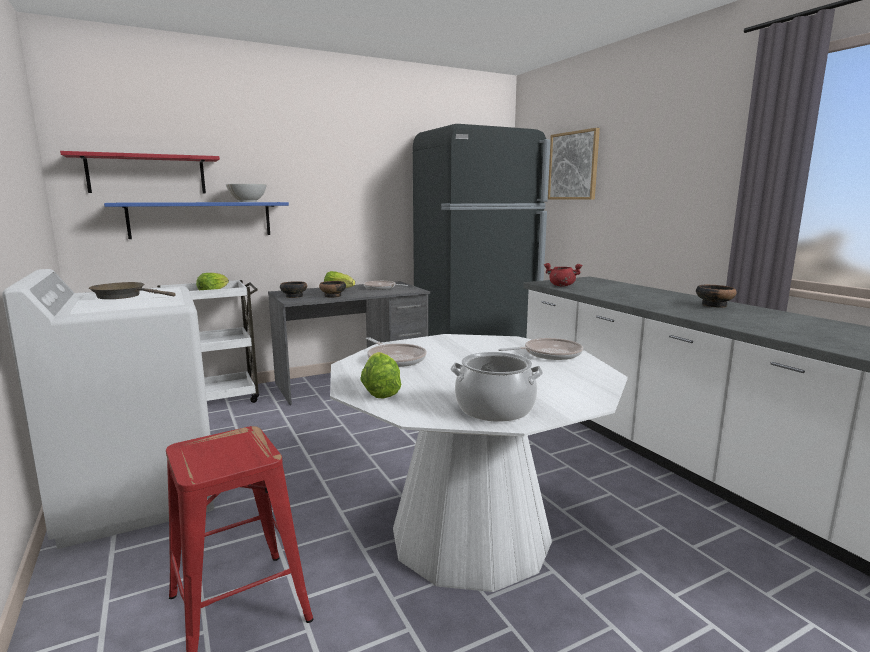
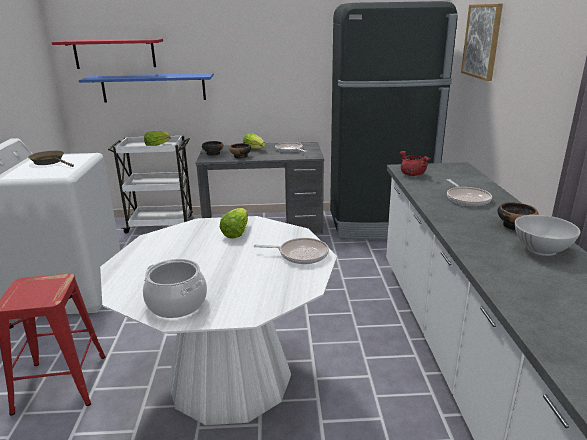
camera: 25 degrees right, 10 degrees up
(248, 202) = (182, 75): white bowl -> white bowl (542, 249)
(380, 390) = (133, 269): lettuce -> lettuce (236, 232)
(395, 359) = (184, 238): frying pan -> frying pan (466, 199)

